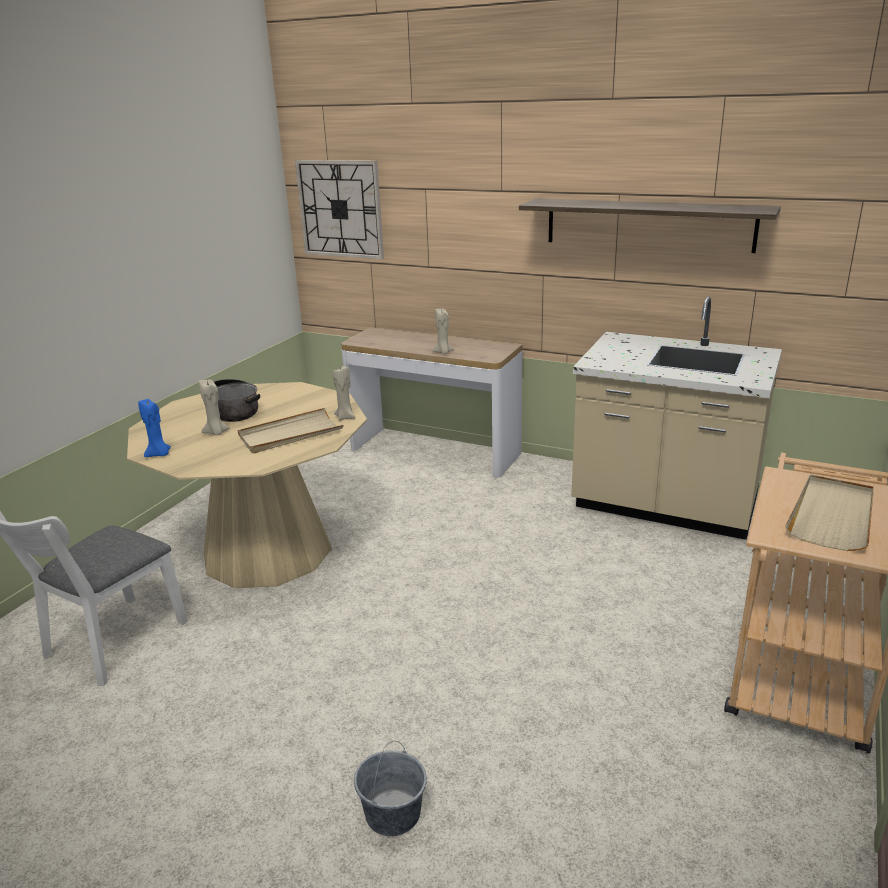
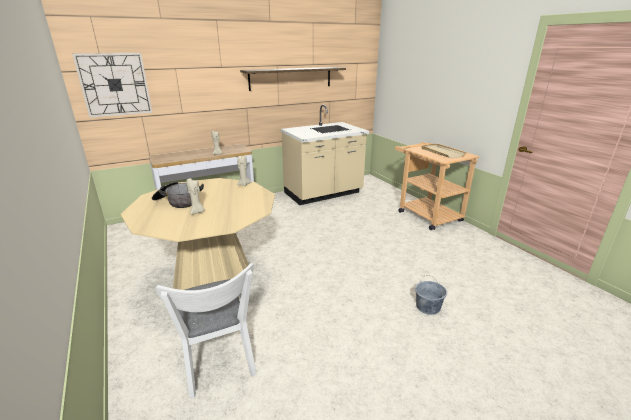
camera: 55 degrees left, 0 degrees up
(159, 454) = (193, 231): blue candle -> none
(290, 434) = (238, 198): beige tray -> none

